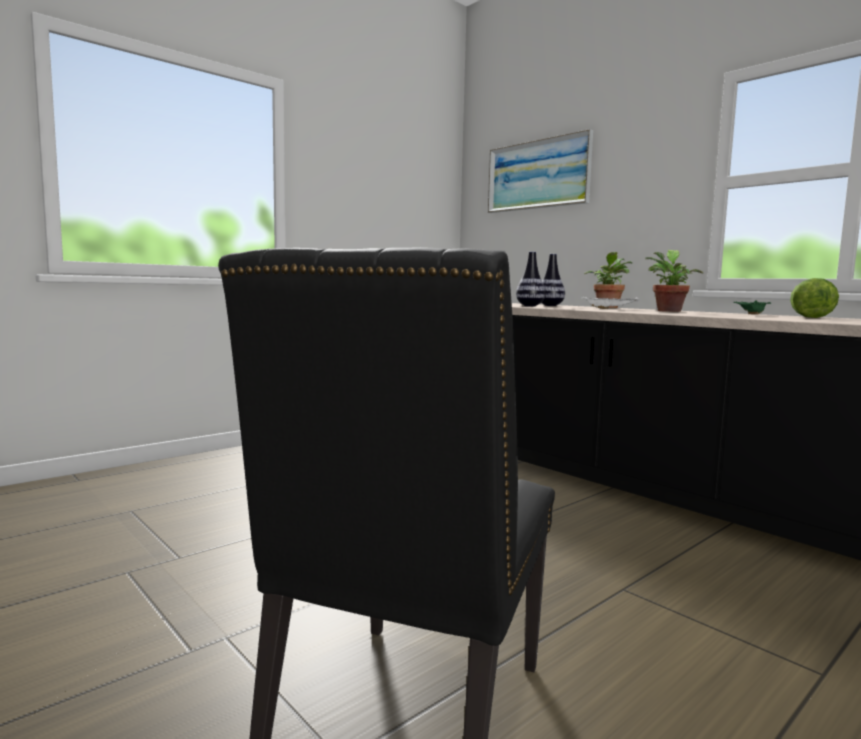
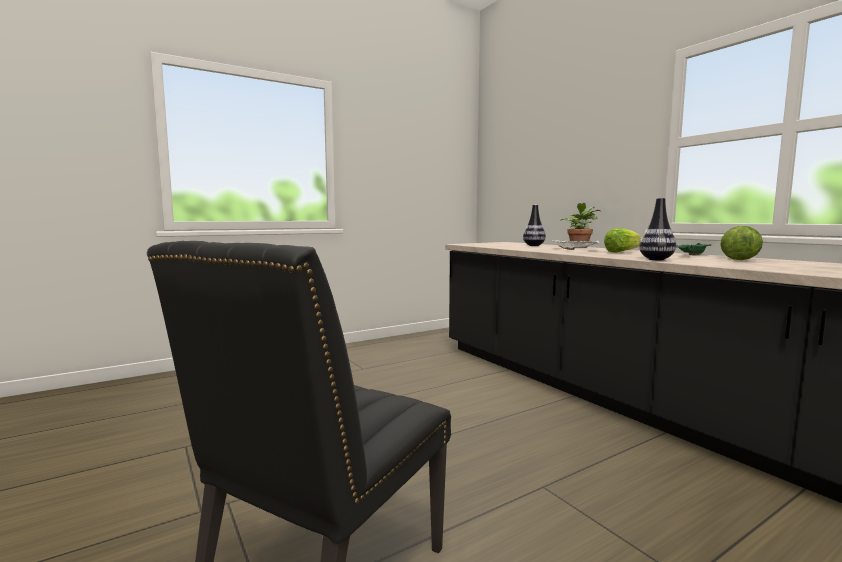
camera: 10 degrees right, 0 degrees up
(529, 306) = (514, 247): vase -> vase (656, 259)
(538, 175) = (532, 140): picture -> none
(668, 311) = (622, 252): potted plant -> lettuce

